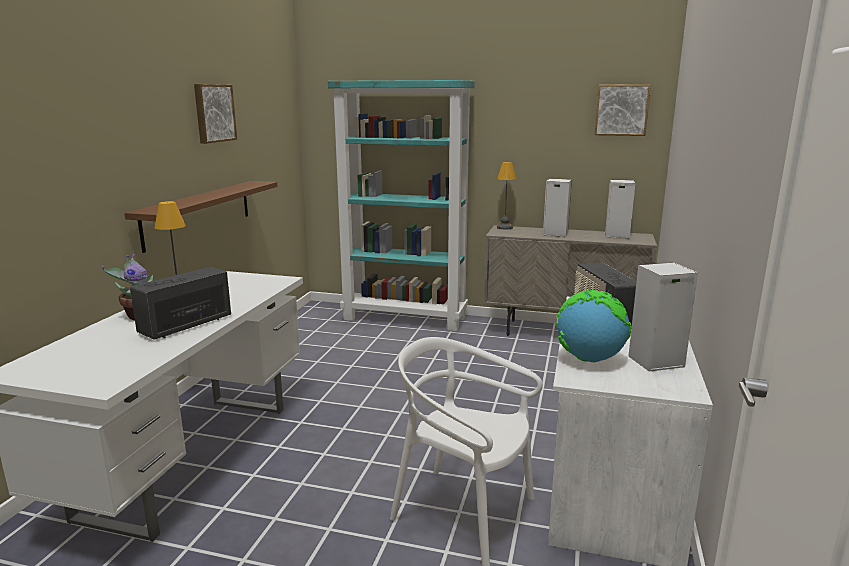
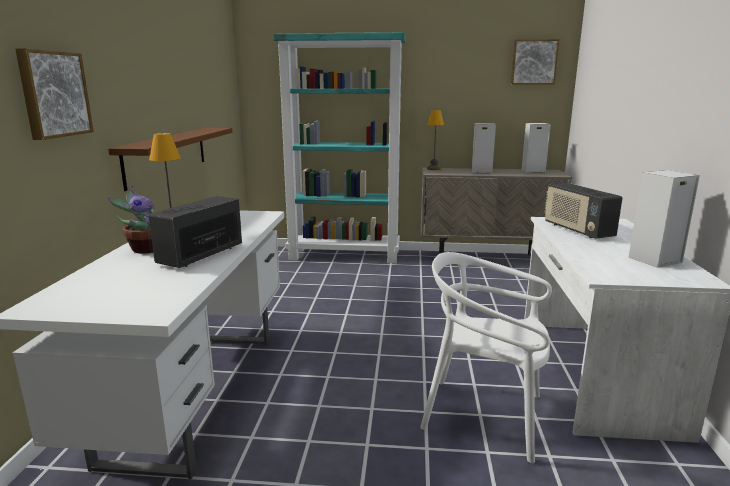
camera: 10 degrees left, 0 degrees up
(213, 113) = (175, 57): picture -> picture (53, 94)
(589, 359) = (598, 261): globe -> none

